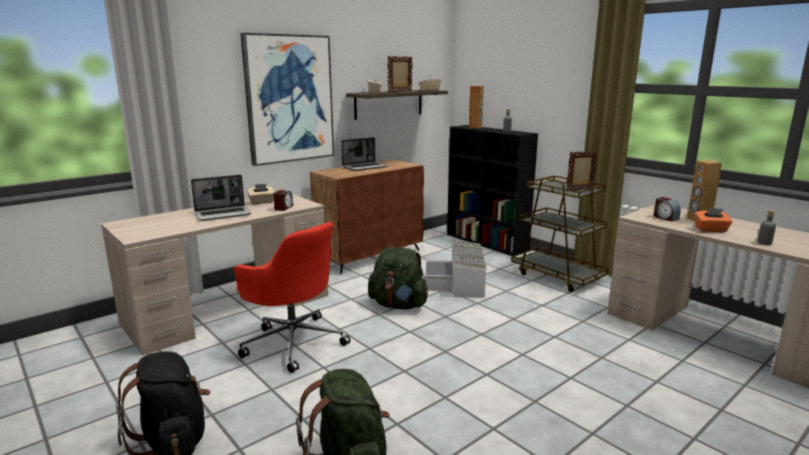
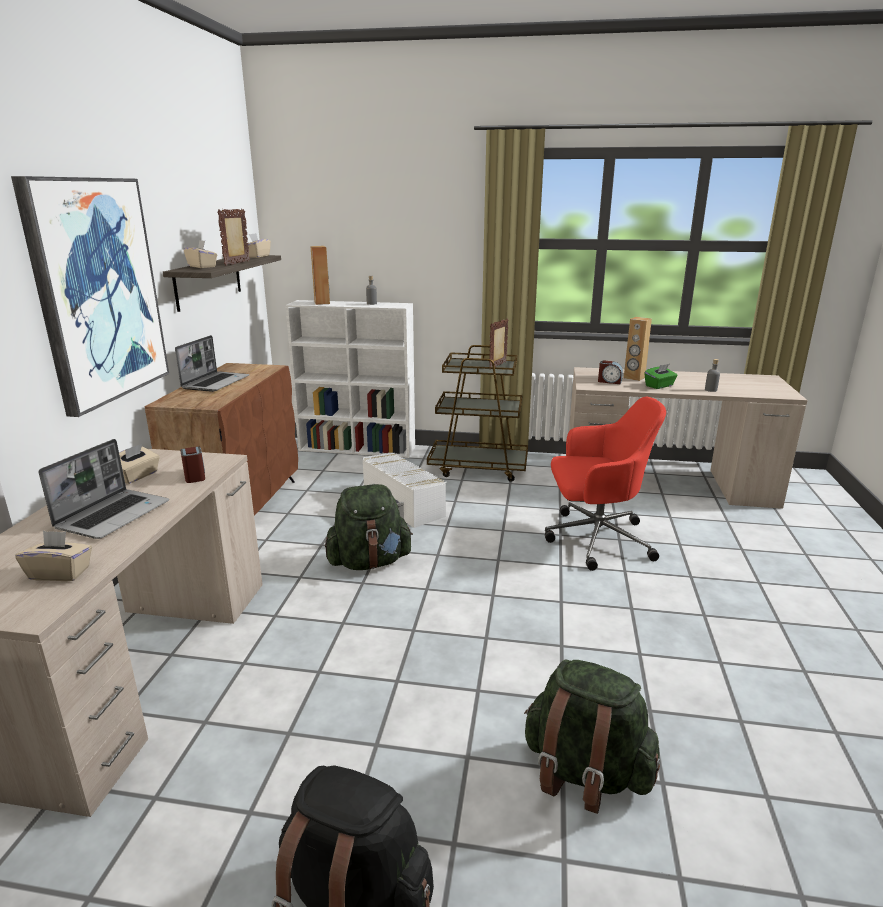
camera: 40 degrees left, 5 degrees up
(167, 228) = (60, 573): none -> beige tissue box
(293, 342) = (309, 668): red office chair -> red office chair (595, 539)
(487, 242) = (358, 448): black bookcase -> white bookcase
(711, 230) = (659, 386): orange tissue box -> green tissue box

